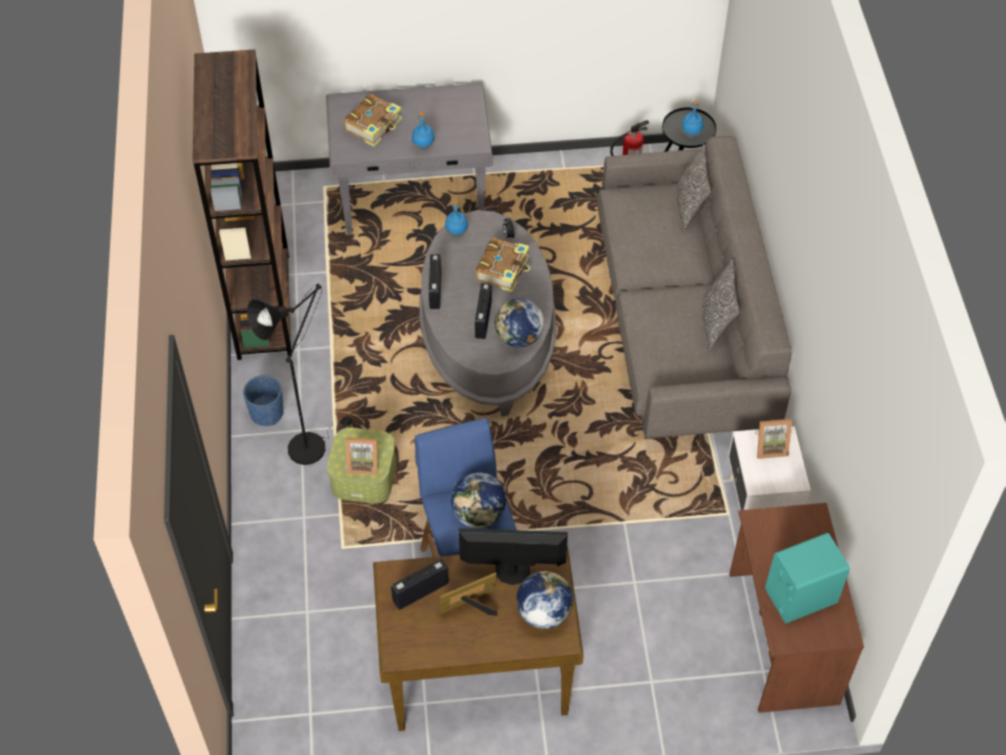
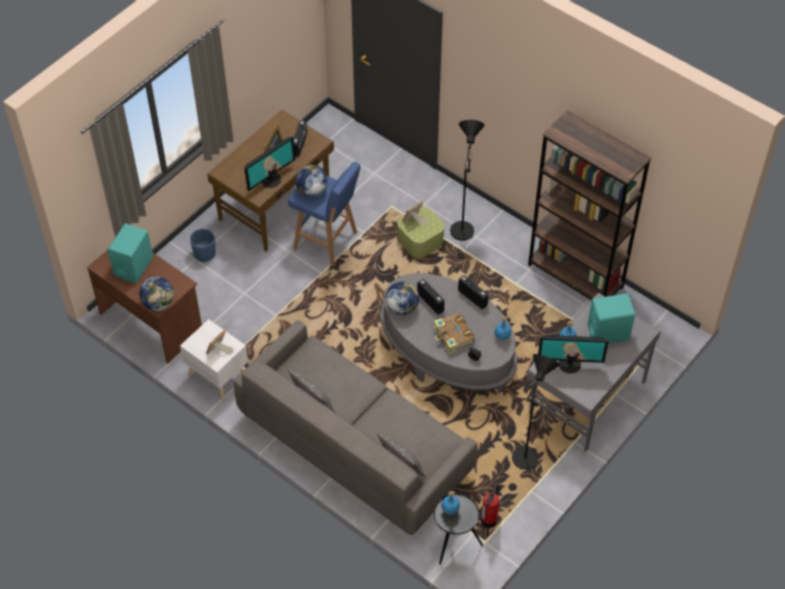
camera: 135 degrees right, 0 degrees up
(267, 413) = (501, 231): blue planter -> blue planter (205, 253)
(374, 126) = (608, 332): book -> turquoise speaker
(448, 128) = (569, 364): none -> monitor
(541, 192) = (524, 463): none -> black floor lamp
(543, 613) = (239, 175): globe -> globe (159, 303)

